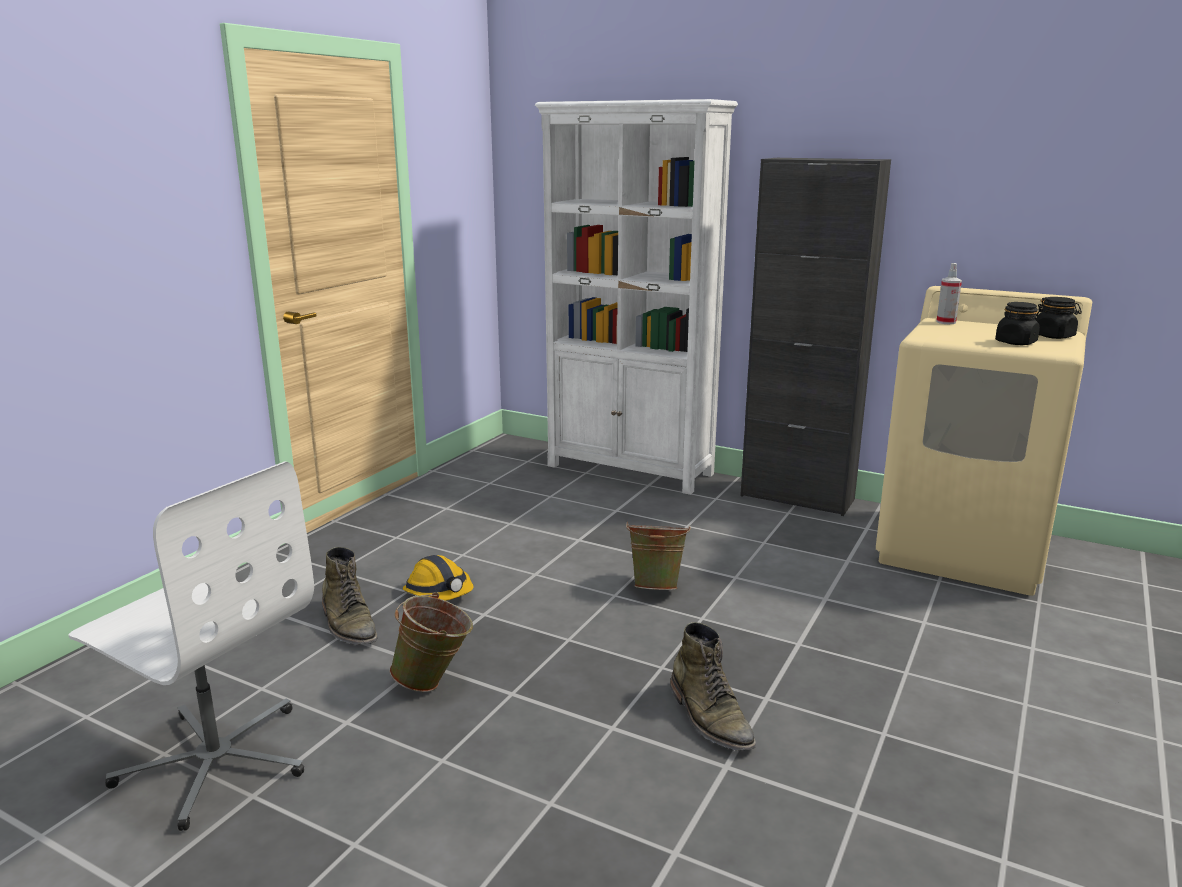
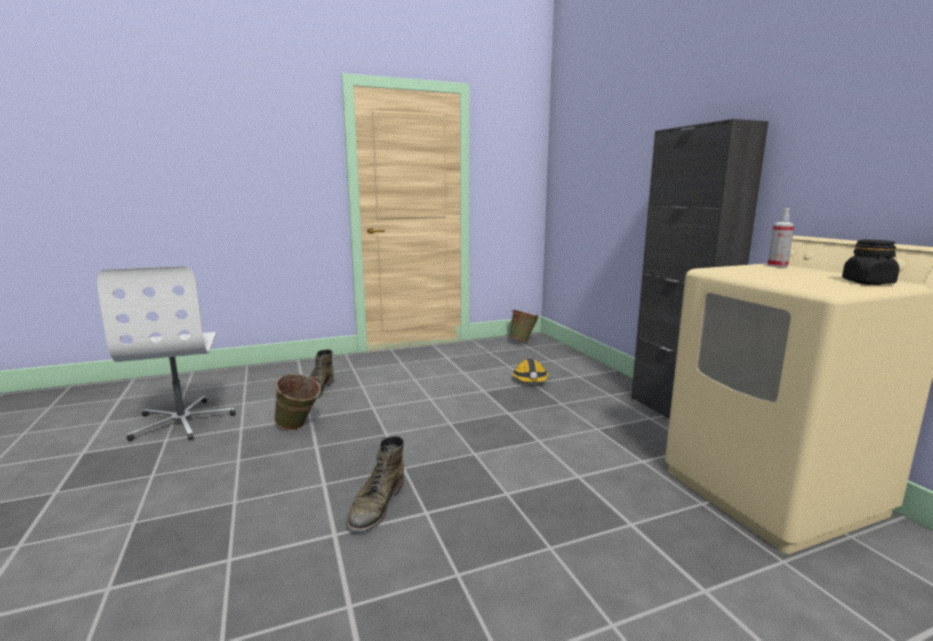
camera: 40 degrees right, 5 degrees down
(439, 592) = (373, 391): hard hat -> hard hat (530, 380)
(631, 470) = (581, 366): white bookcase -> none
(657, 586) = (481, 427): green bucket -> green bucket (523, 341)
(1015, 342) = (797, 280): black jar -> none

